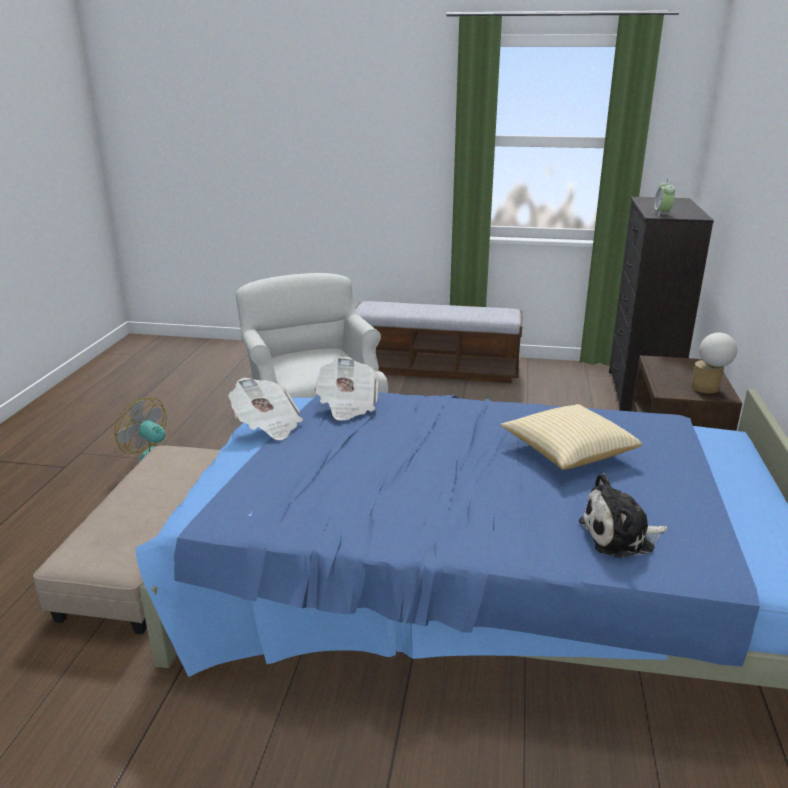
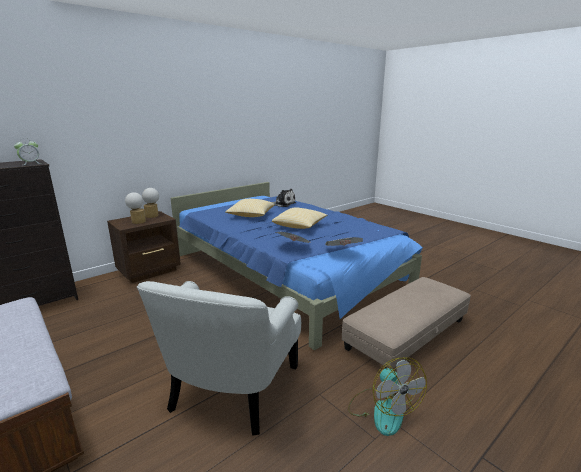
camera: 140 degrees left, 5 degrees down
(421, 459) = (300, 226): none -> pillow
(678, 372) = (137, 221): none -> table lamp

